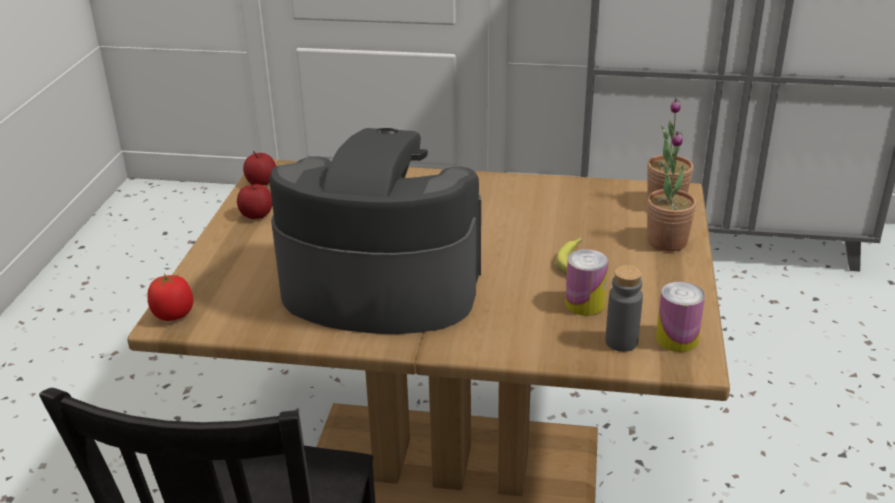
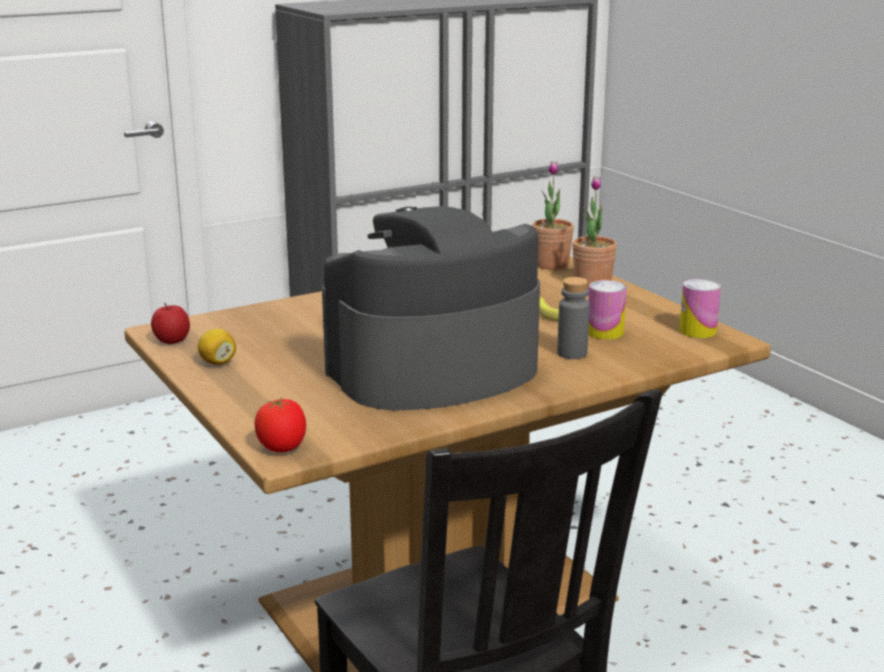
camera: 40 degrees left, 10 degrees down
(256, 215) = (217, 362): apple -> lemon
(621, 342) = (667, 344): grey bottle -> grey bottle (572, 353)

